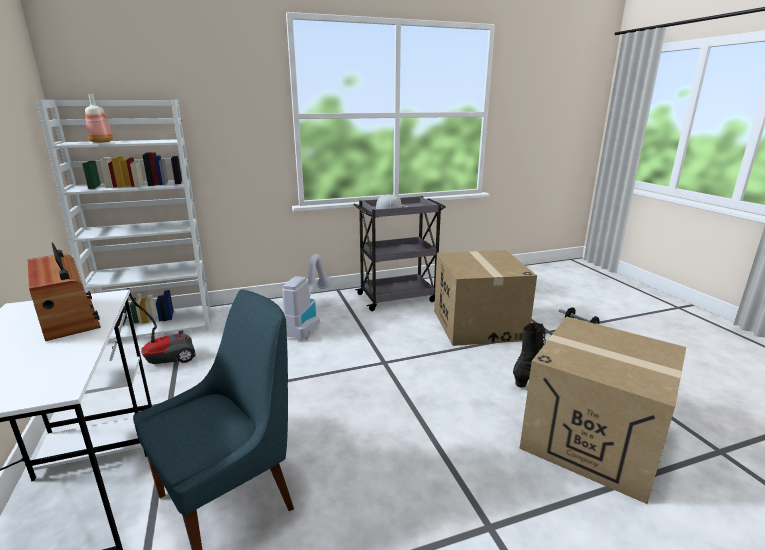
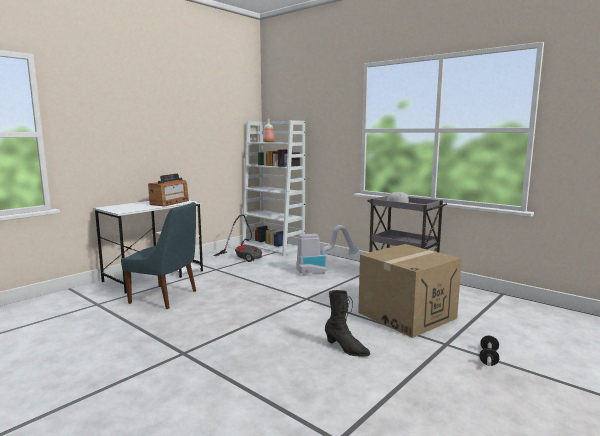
camera: 60 degrees right, 10 degrees down
(593, 439) = (293, 378): cardboard box -> none

